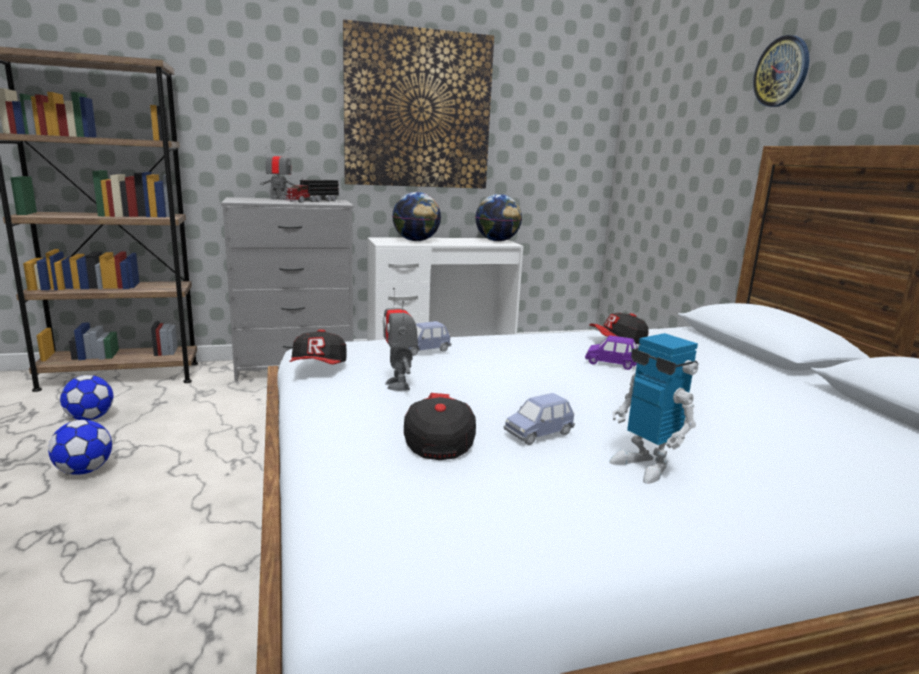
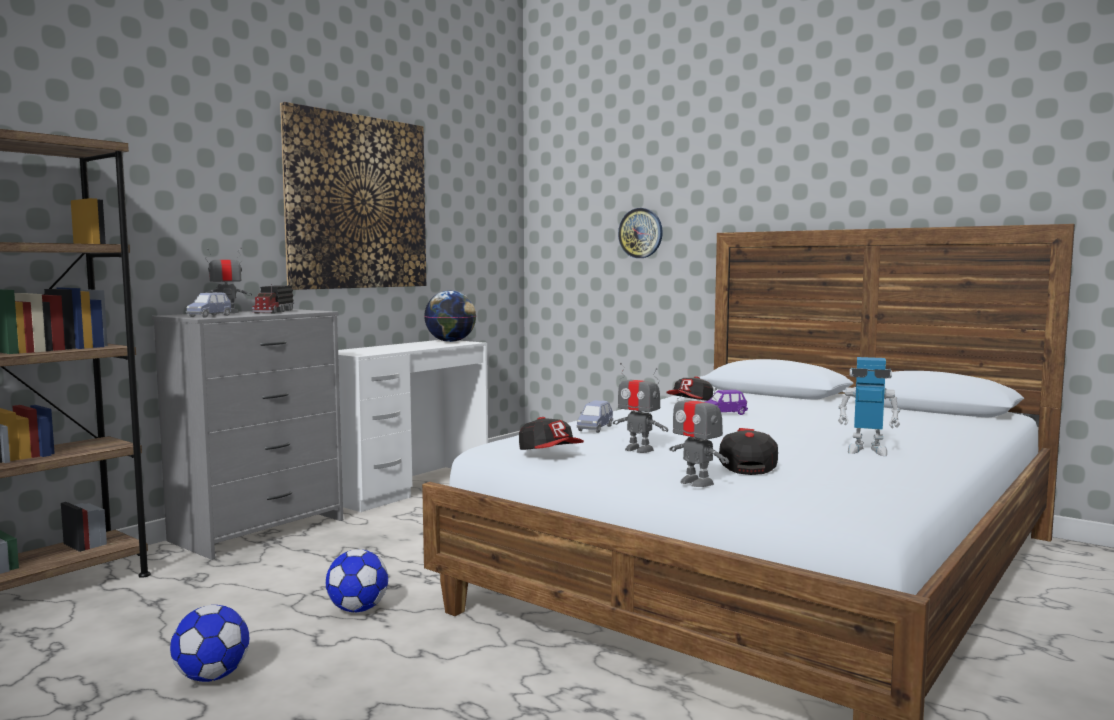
camera: 35 degrees left, 10 degrees down
(90, 418) = (92, 640): football -> football (357, 609)
(325, 444) = (696, 482): none -> toy robot
(416, 241) = (379, 349): globe -> none
(438, 440) = (746, 466): cap -> cap turned 45 degrees clockwise
(538, 434) = (785, 451): blue toy car -> blue toy car (209, 316)
(781, 72) = (715, 174): wall clock -> wall clock (641, 233)

